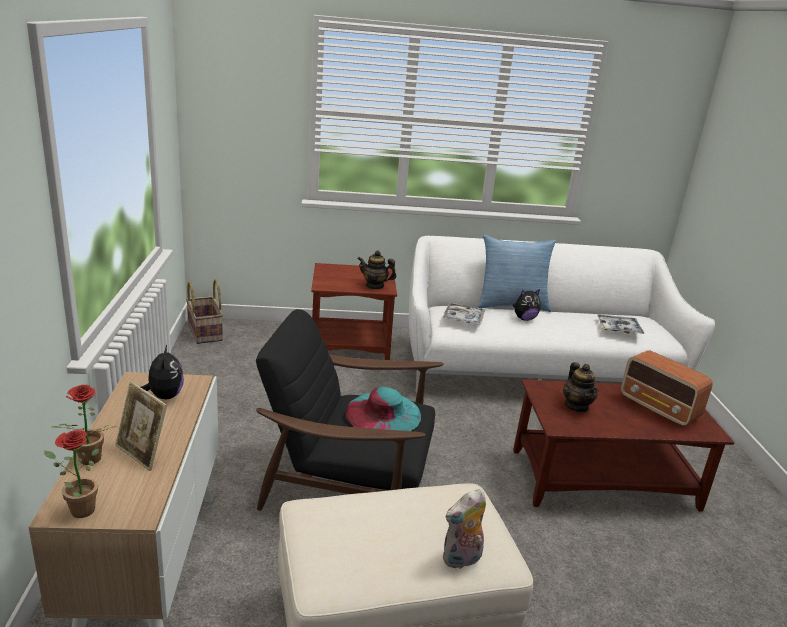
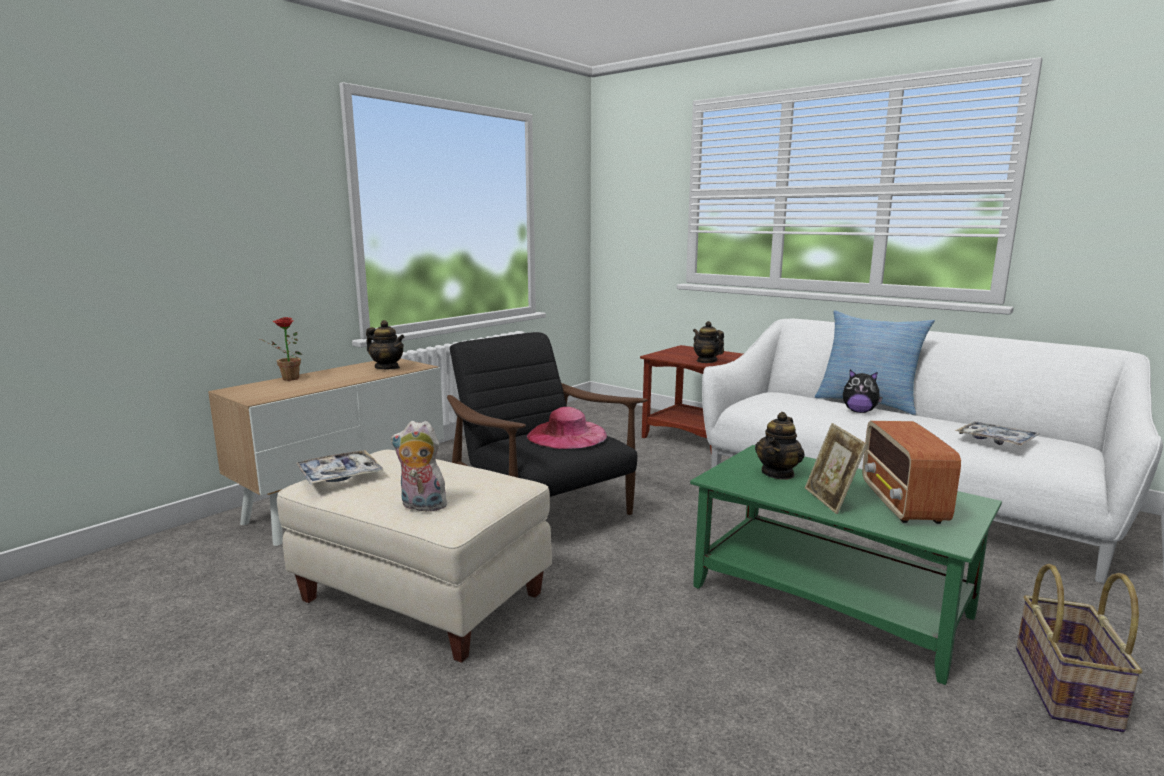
camera: 45 degrees right, 10 degrees down
(77, 510) = (238, 391): potted plant -> none
(142, 453) = (317, 382): picture frame -> picture frame (831, 500)
(164, 396) = (387, 368): plush toy -> teapot
(206, 332) = (588, 405): basket -> basket (1068, 688)
(383, 413) = (567, 435): turquoise hat -> pink hat
(463, 318) = (778, 400): tray -> tray (339, 475)
(604, 479) = (831, 601): brown coffee table -> green coffee table

